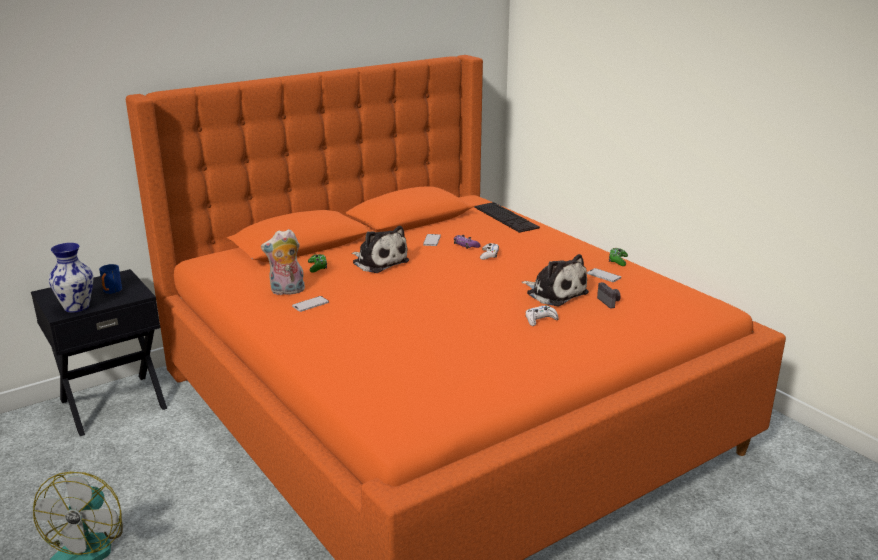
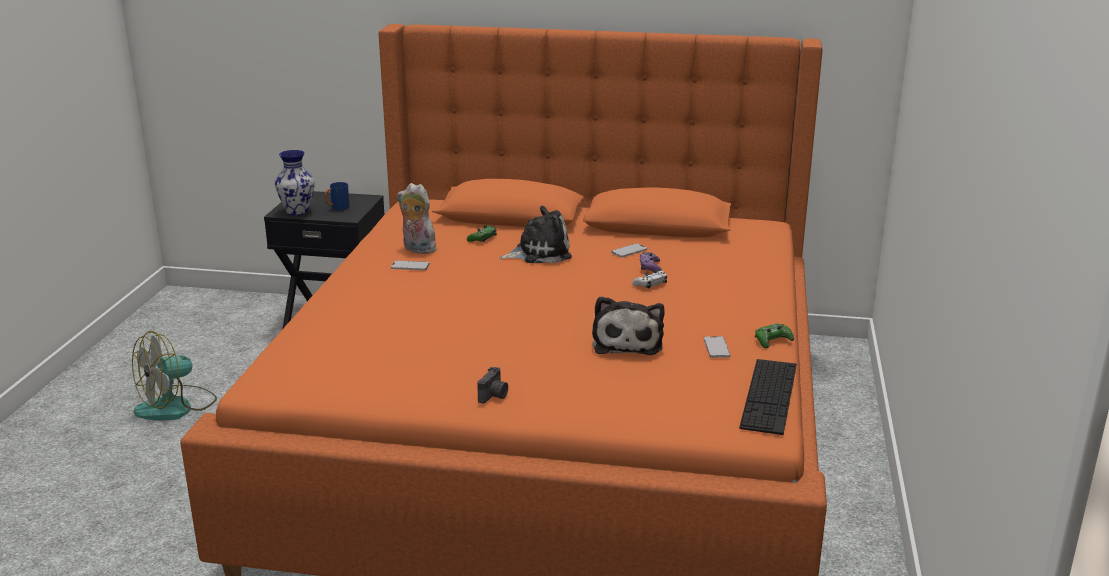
camera: 45 degrees right, 0 degrees up
(379, 262) = (539, 253): plush toy -> plush toy turned 105 degrees counterclockwise
(505, 217) = (756, 255): keyboard -> keyboard (769, 395)
(540, 319) = (556, 357): white game controller -> none
(609, 302) = (660, 372): camera -> camera (494, 396)

